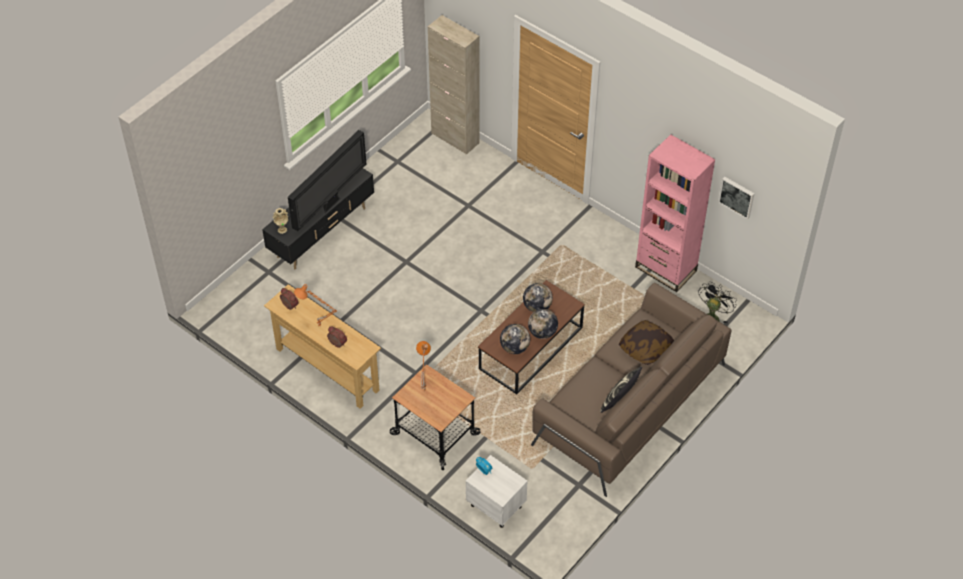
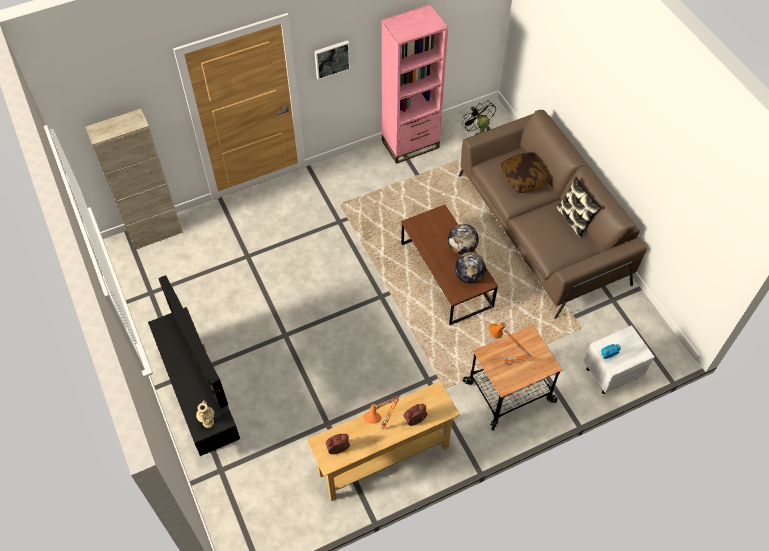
camera: 65 degrees left, 5 degrees up
(537, 307) = (429, 240): globe -> none
(737, 196) = (454, 22): picture -> picture (331, 59)

